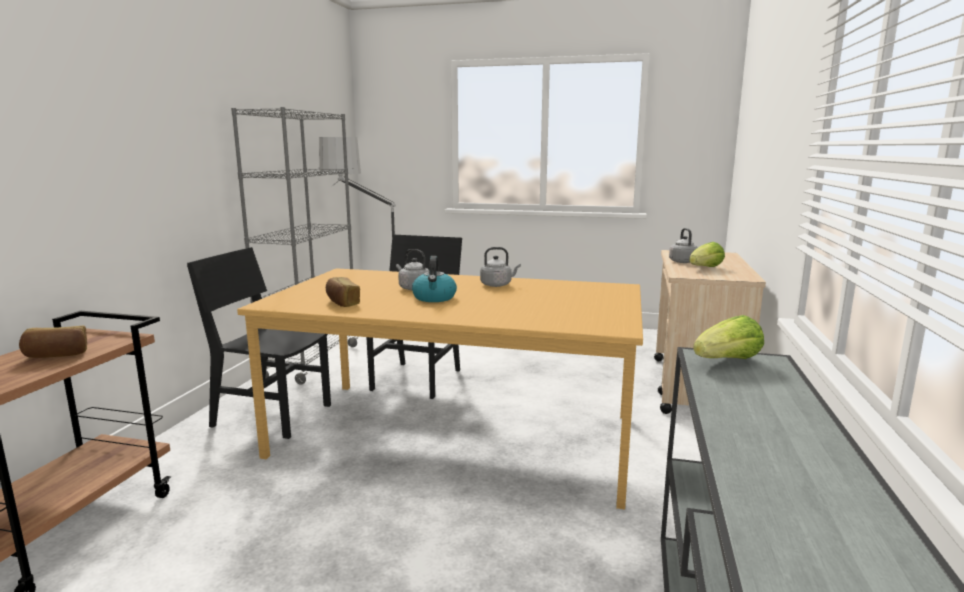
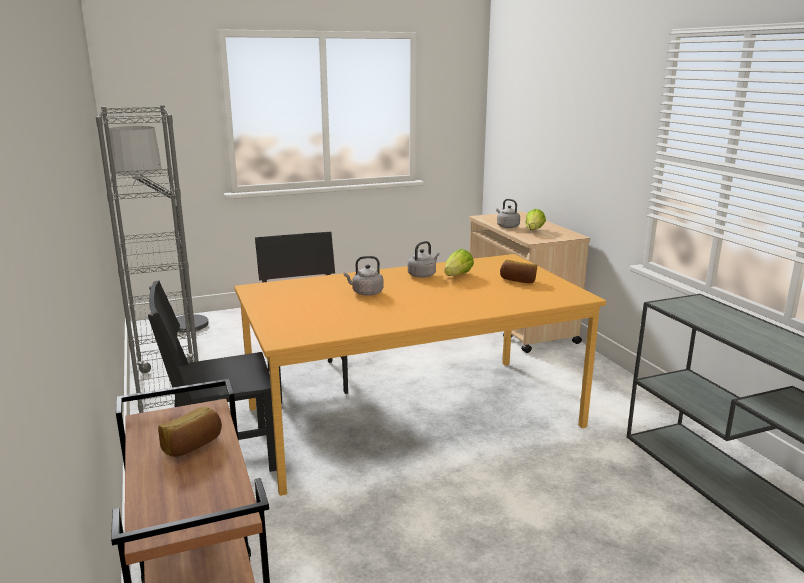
camera: 35 degrees left, 5 degrees up
(342, 302) = (345, 321): bread -> bread (518, 280)
(434, 298) = (407, 299): kettle -> none
(727, 361) = (684, 305): lettuce -> lettuce (457, 276)

